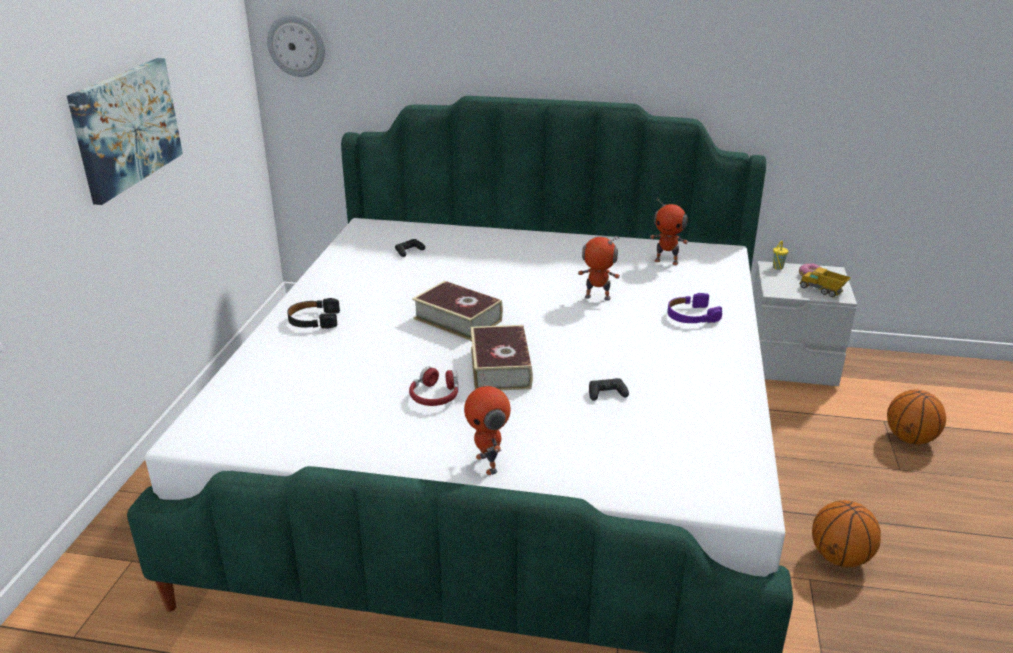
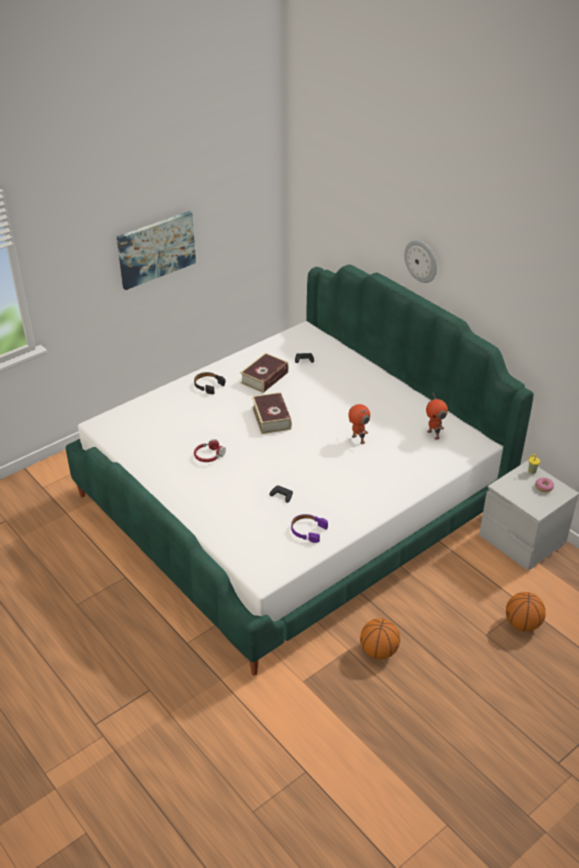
camera: 40 degrees right, 10 degrees up
(297, 46) = (304, 203): wall clock -> wall clock (421, 261)
(488, 463) = (189, 500): toy robot -> none
(500, 367) = (254, 456): book -> book (264, 378)
(691, 316) = (389, 476): purple headphones -> purple headphones (308, 530)
(822, 291) = (532, 501): toy truck -> none

